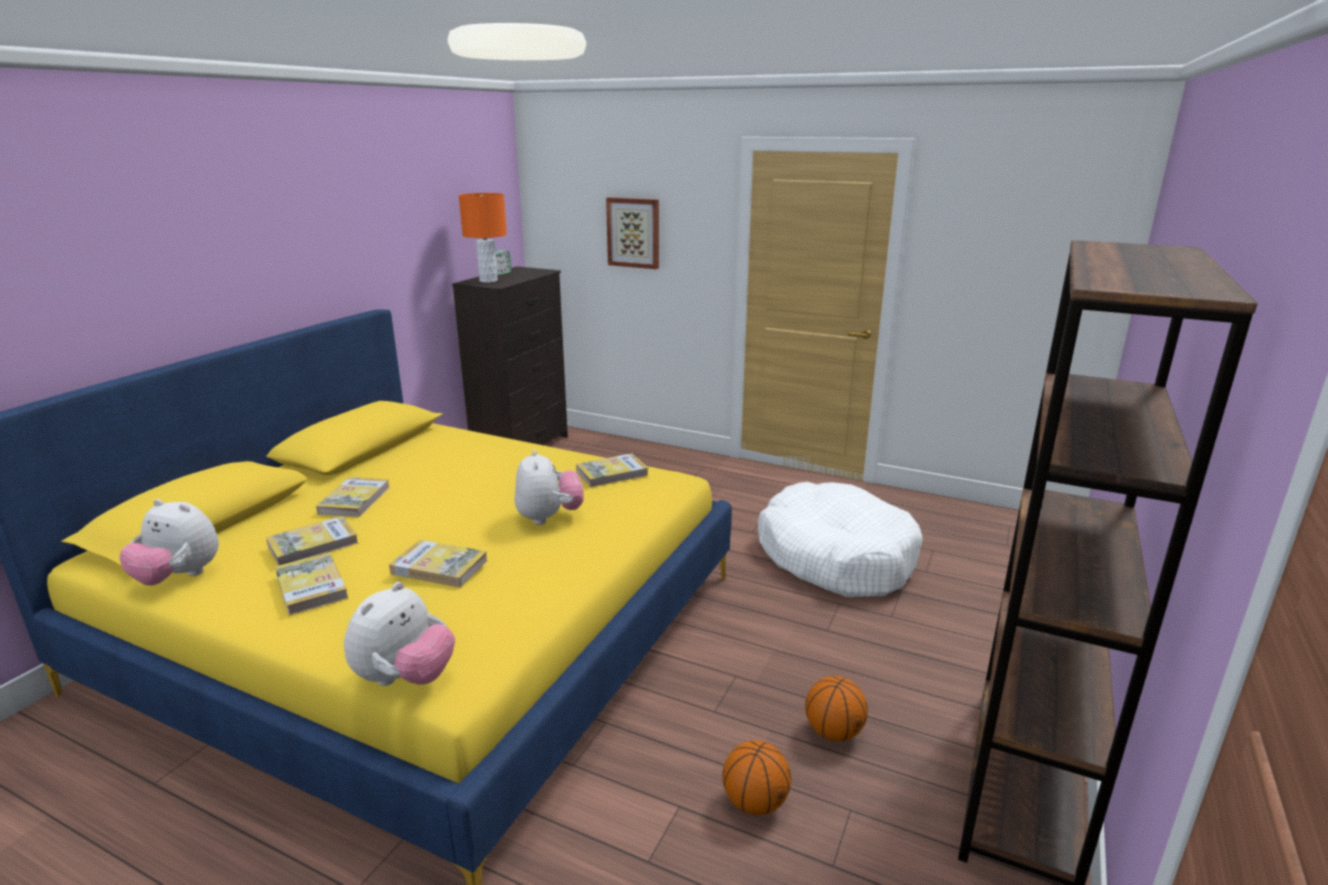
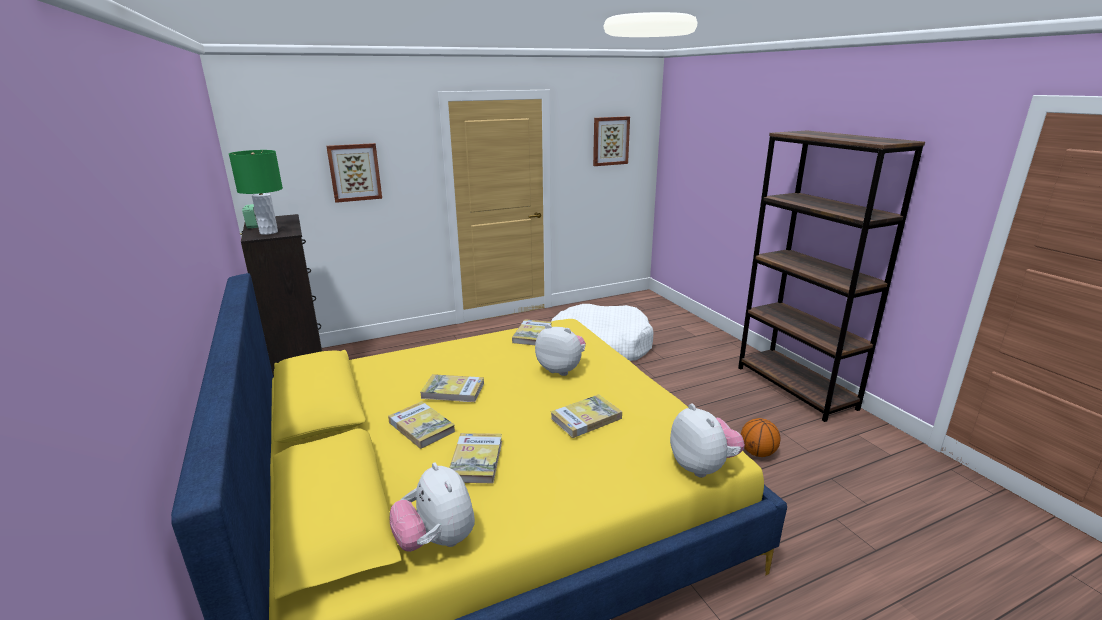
camera: 50 degrees left, 0 degrees up
(179, 577) = (436, 541): plush toy -> plush toy turned 90 degrees clockwise
(311, 587) = (545, 475): book -> book (453, 391)
(488, 281) = (269, 232): orange table lamp -> green table lamp
(833, 732) = (729, 411): basketball -> none
(1026, 234) = (610, 141): none -> picture

